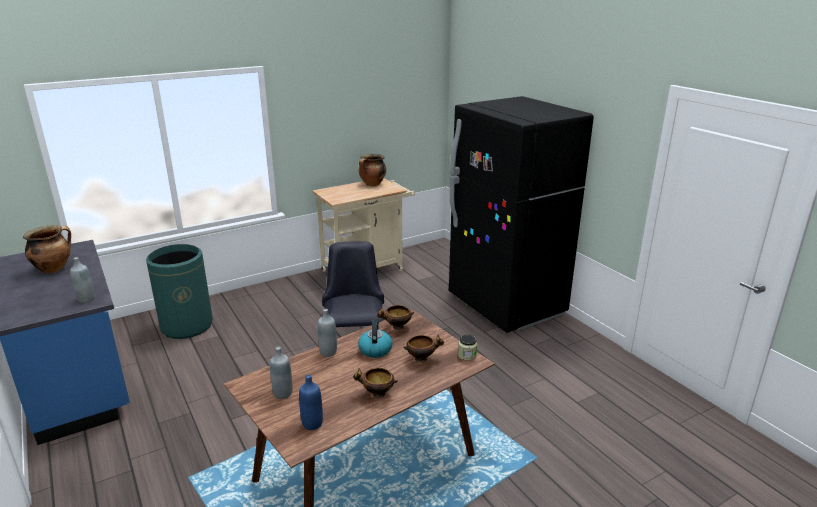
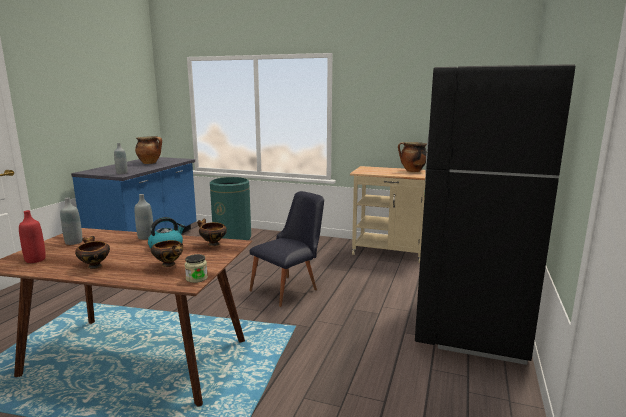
camera: 50 degrees right, 10 degrees down
(312, 424) = (35, 260): blue bottle -> red bottle

